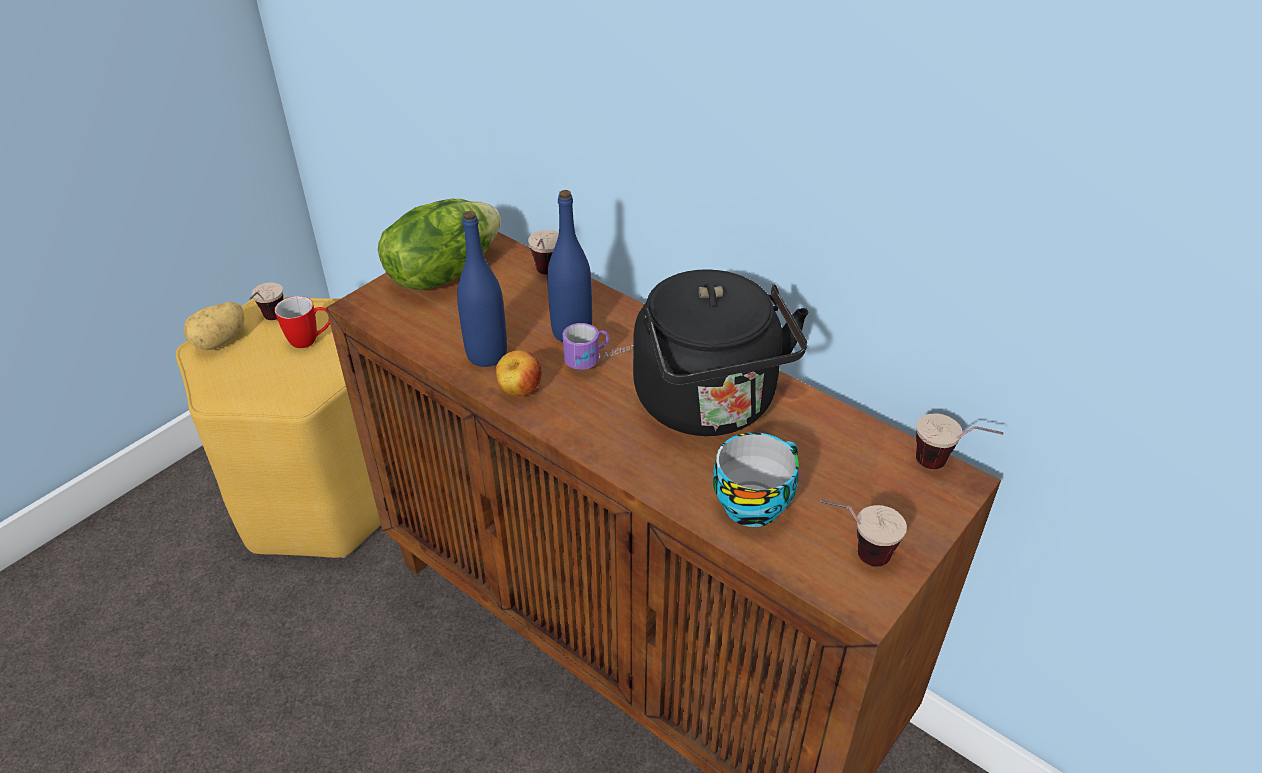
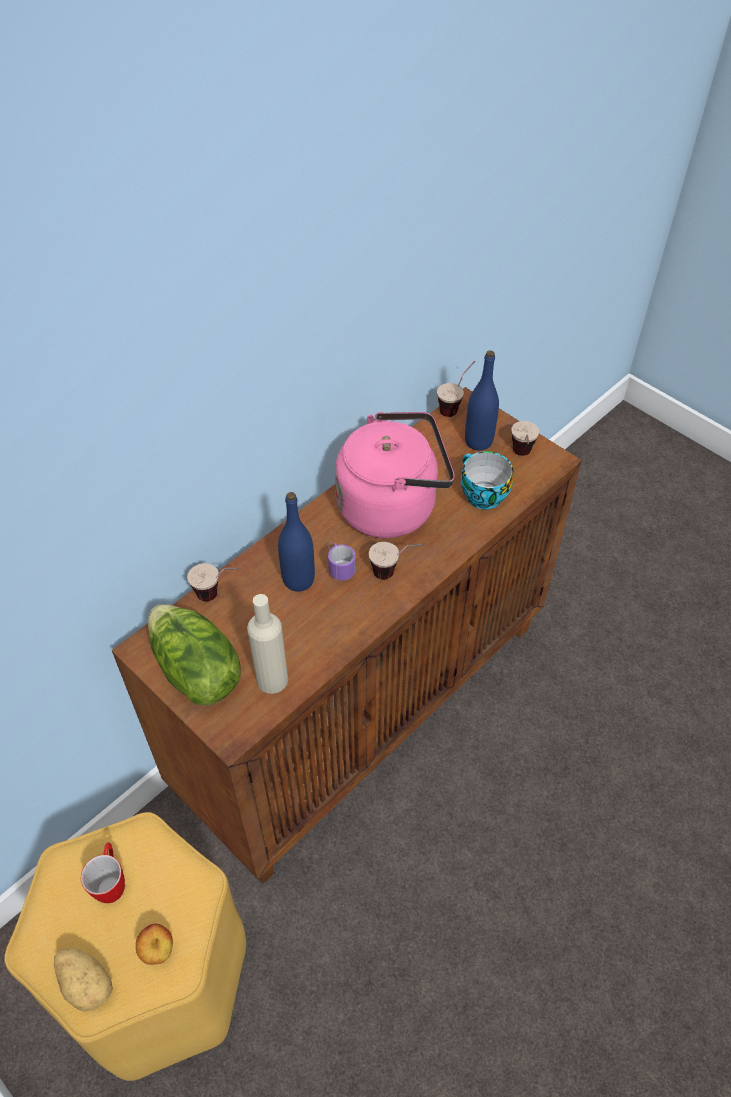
camera: 85 degrees left, 10 degrees up
(270, 322) = (67, 931): cup -> cup (395, 573)
(428, 325) = (272, 679): none -> beige bottle
(487, 355) = (319, 636): blue bottle -> blue bottle (478, 441)
(519, 391) = (365, 614): apple -> apple (158, 950)
(710, 406) = (392, 506): black kettle -> pink kettle

